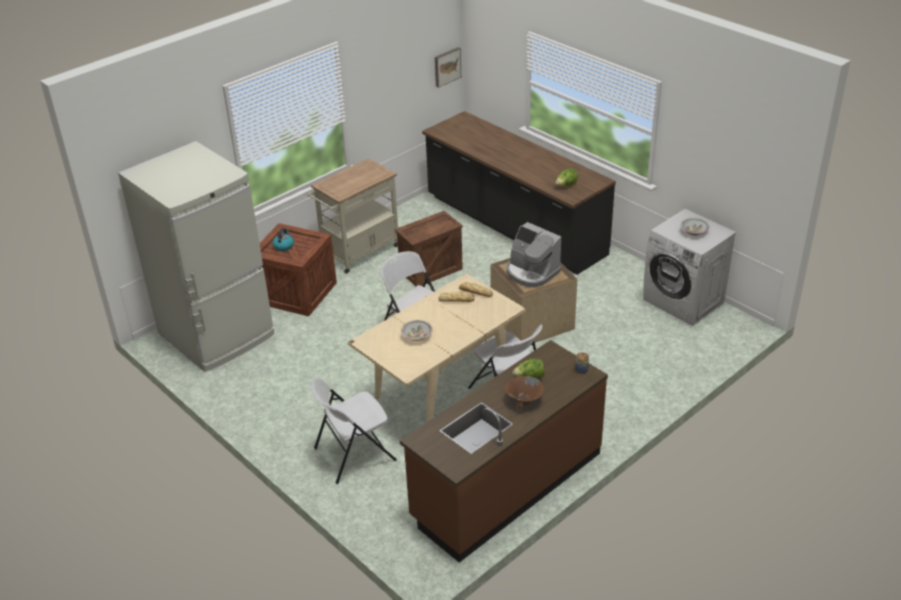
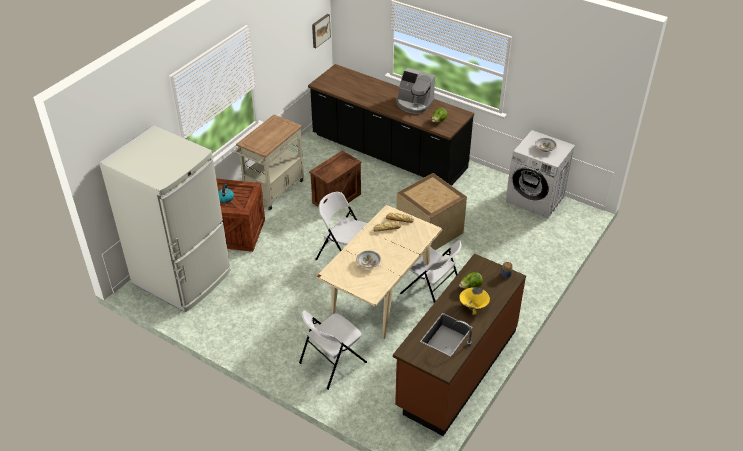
camera: 15 degrees left, 5 degrees up
(524, 400) = (473, 306): brown bowl -> yellow bowl
(531, 272) = (430, 195): coffee machine -> coffee machine (414, 103)

